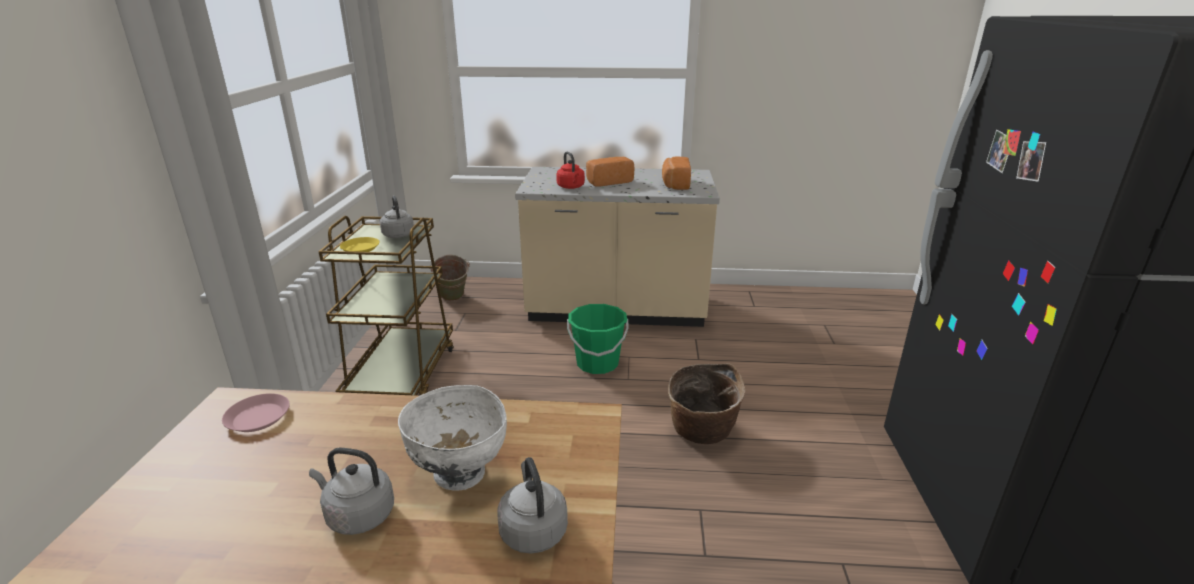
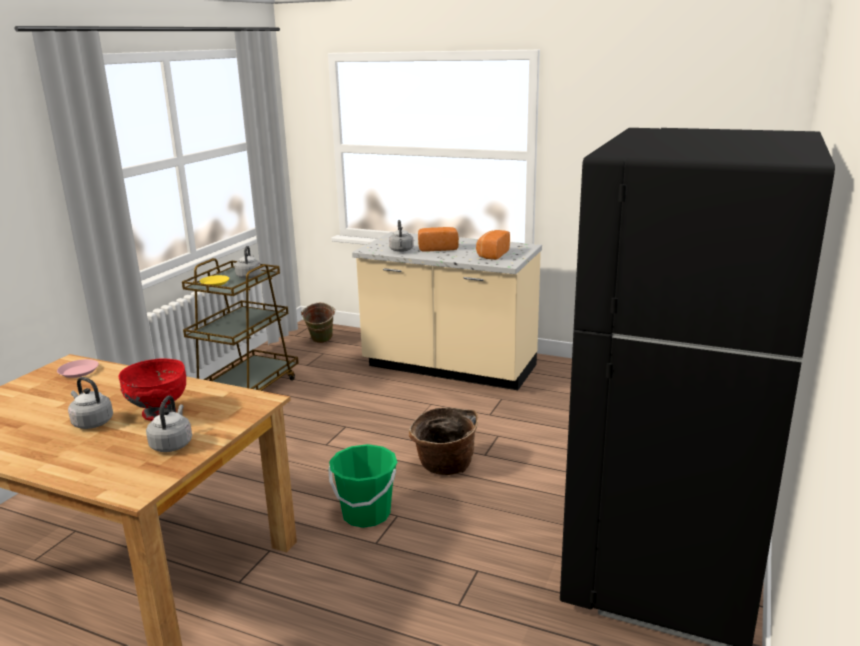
camera: 20 degrees right, 5 degrees down
(460, 474) = (159, 414): white bowl -> red bowl
(571, 187) = (401, 250): red kettle -> grey kettle
(597, 363) = (400, 405): green bucket -> green bucket (366, 514)

